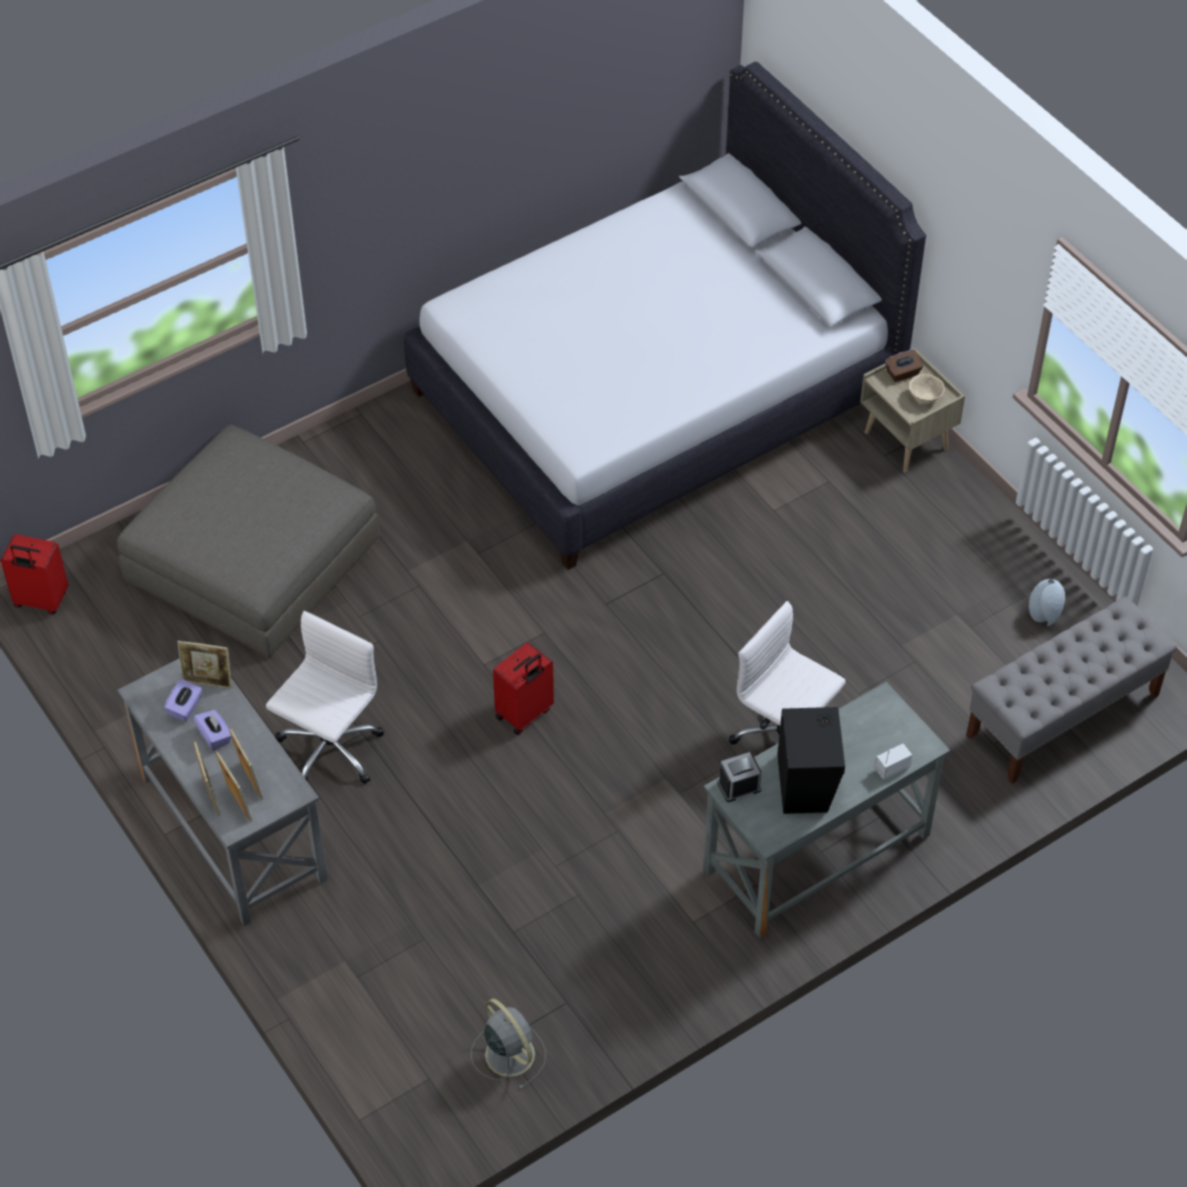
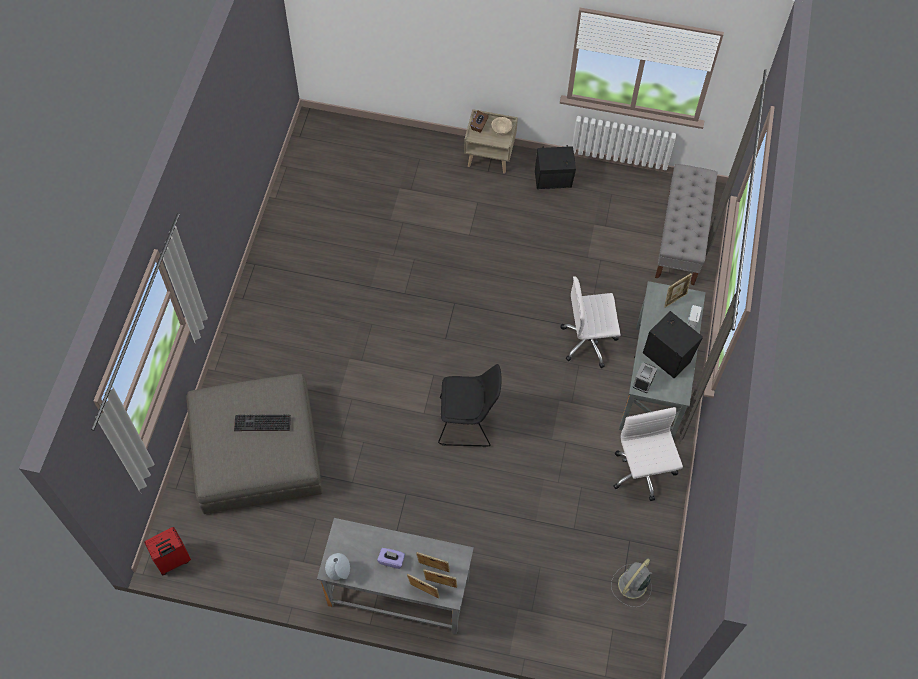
camera: 45 degrees left, 10 degrees up
(185, 708) = (361, 558): purple tissue box -> none
(208, 682) = (357, 536): picture frame -> picture frame (675, 299)
(260, 509) = (261, 424): none -> keyboard
(329, 750) = (400, 515): white office chair -> white office chair (642, 473)
(508, 1053) = (631, 585): grey fan -> grey fan turned 60 degrees counterclockwise
(525, 714) = (468, 421): red suitcase -> black chair
(654, 394) = (356, 217): white bed -> none
(961, 526) = (554, 181): none -> black speaker
(1044, 616) = (628, 197): grey vase -> grey vase (339, 572)

